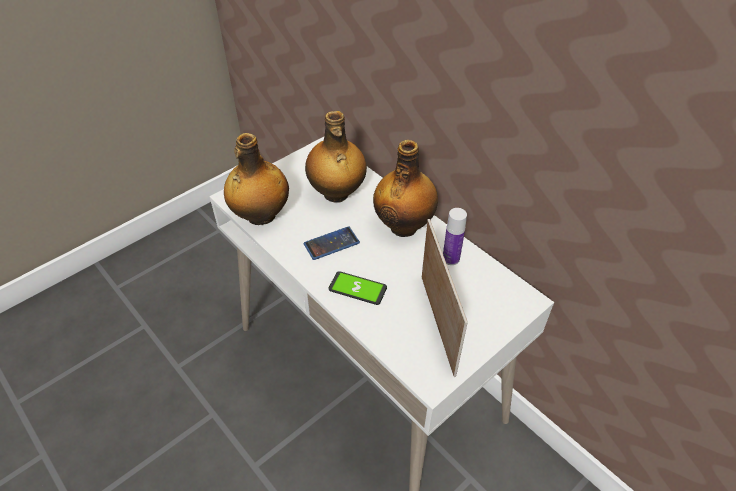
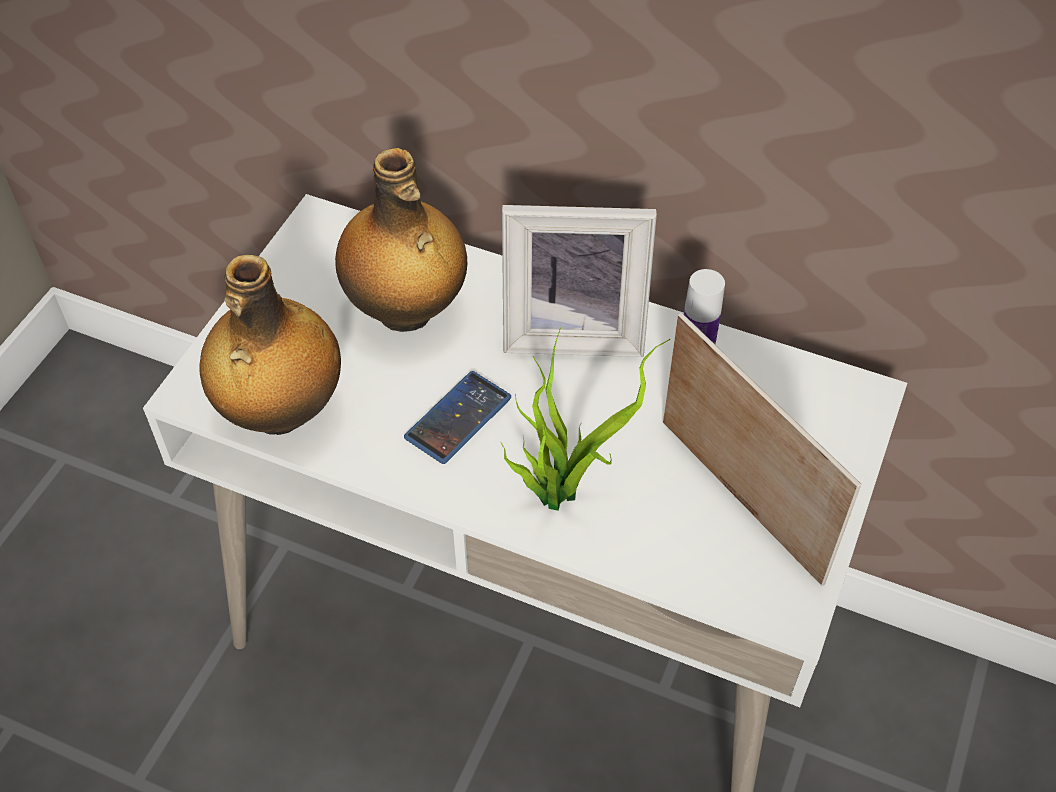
camera: 25 degrees left, 5 degrees up
(357, 288) = (561, 489): phone -> potted plant
(404, 225) = (574, 331): bottle -> picture frame

